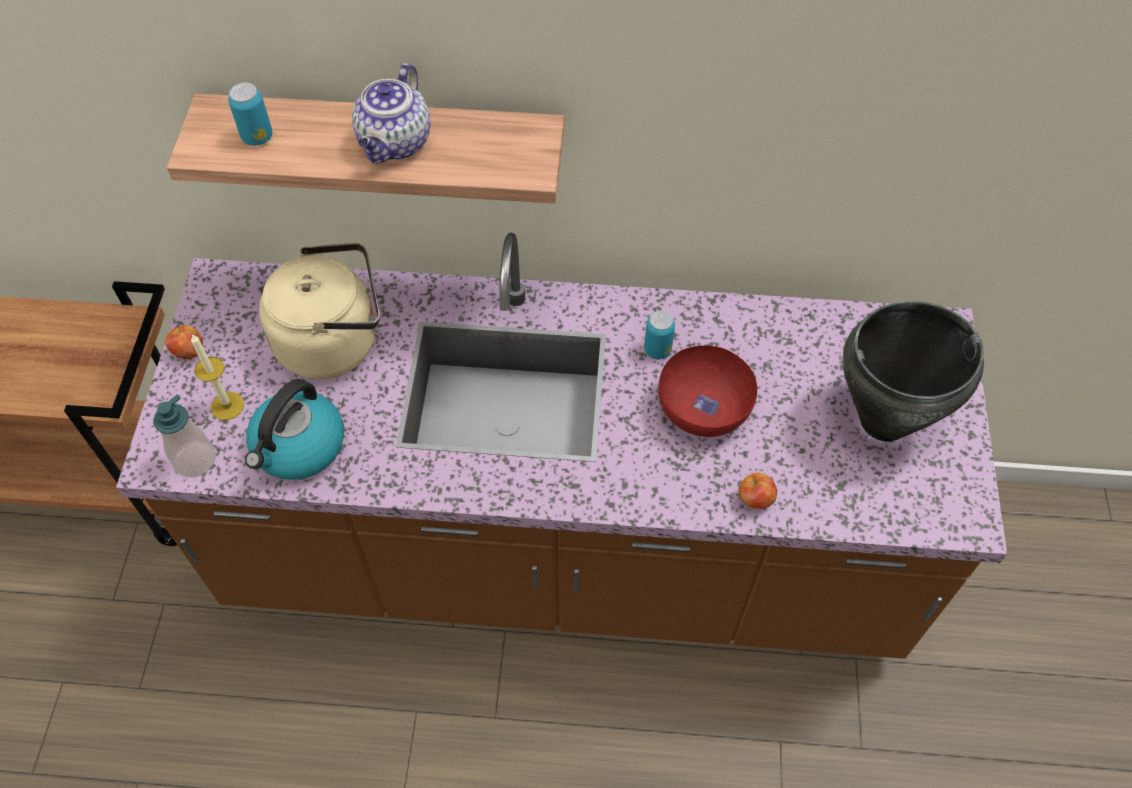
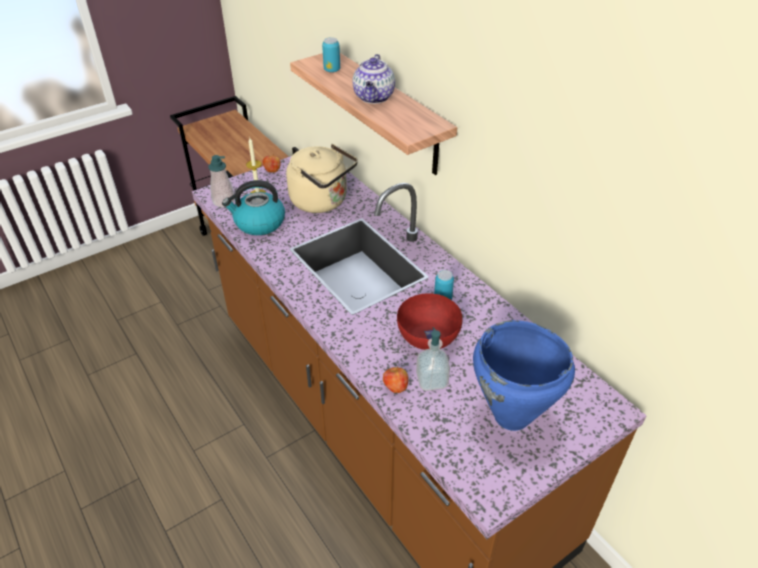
camera: 50 degrees right, 15 degrees down
(395, 144) = (374, 98): teapot -> teapot turned 60 degrees counterclockwise
(774, 456) = (431, 380): none -> soap dispenser
(885, 421) = (511, 416): black cooking pot -> blue cooking pot

